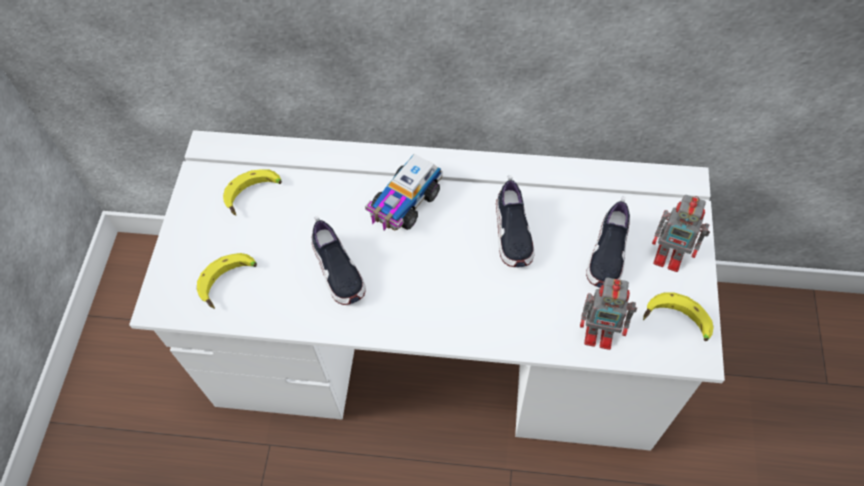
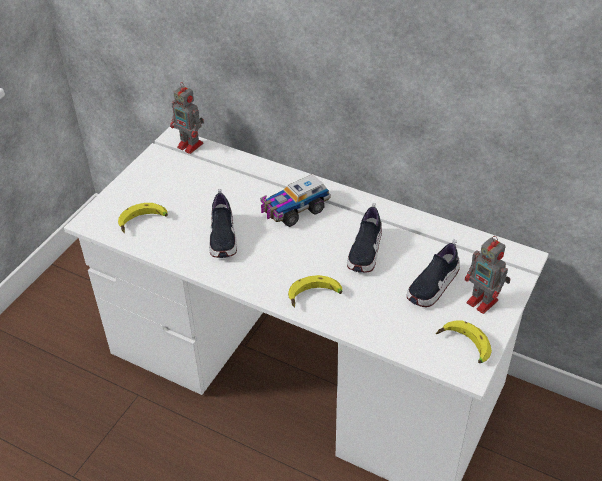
camera: 20 degrees right, 15 degrees down
(254, 195) = (189, 176): banana -> banana (315, 297)
(601, 333) = (398, 334): toy robot -> toy robot (191, 146)

